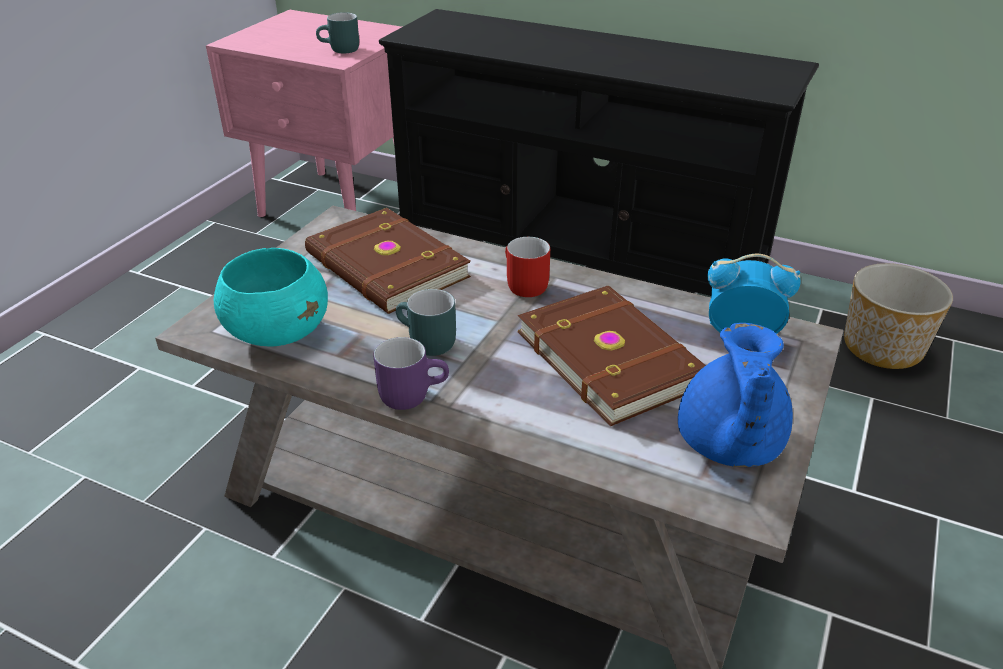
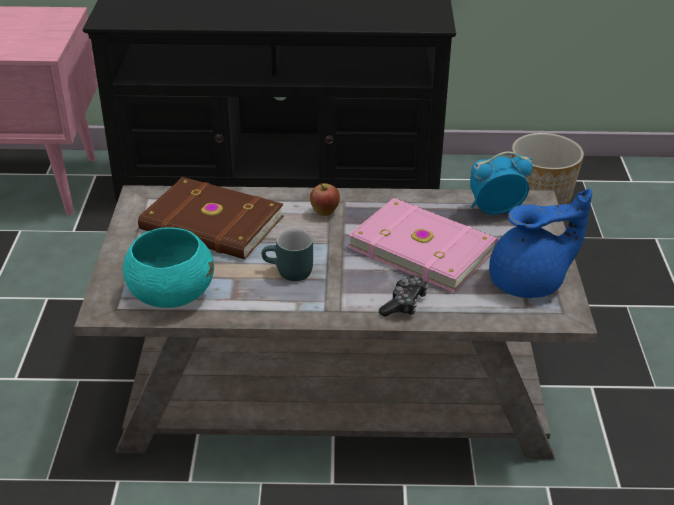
camera: 25 degrees left, 0 degrees up
(340, 50) = (35, 42): turquoise mug -> none
(411, 393) = (307, 309): purple mug -> none
(521, 285) = (324, 213): red mug -> apple
(535, 422) = (404, 303): none -> game controller
(611, 356) = (423, 247): brown book -> pink book
(728, 444) = (530, 282): blue teapot -> blue teapot turned 90 degrees counterclockwise

